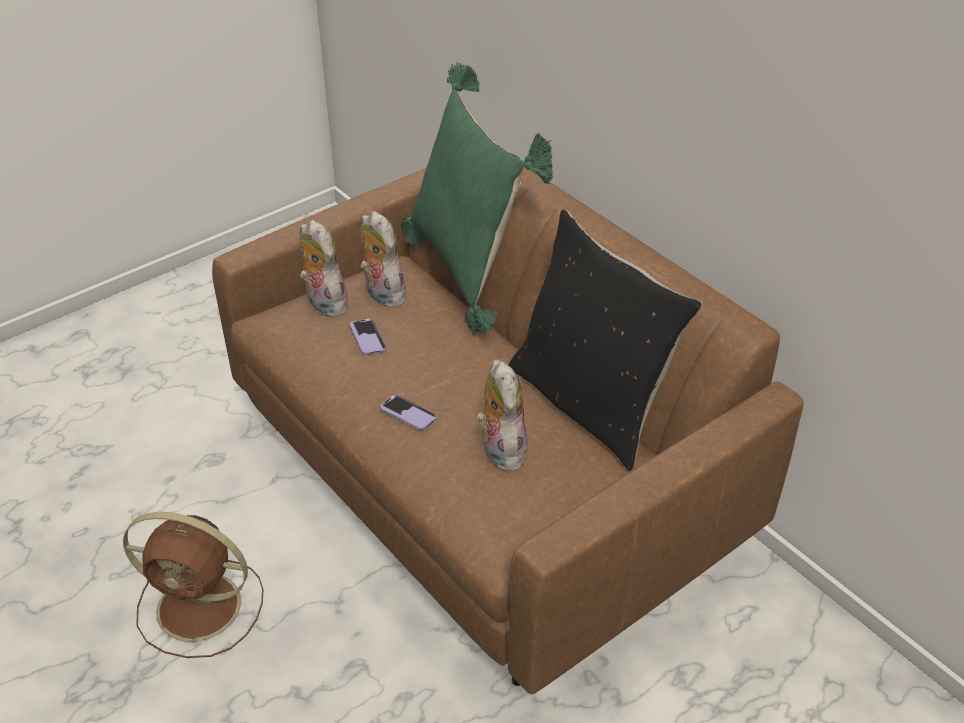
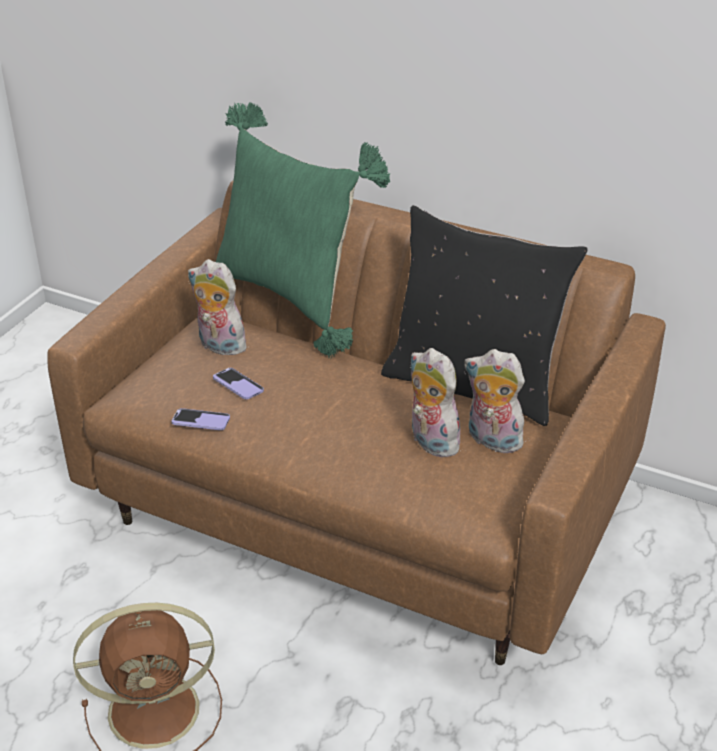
camera: 25 degrees left, 5 degrees down
(323, 303) = (168, 369): plush toy -> plush toy (491, 441)
(408, 414) = (326, 437): phone -> phone (201, 421)

